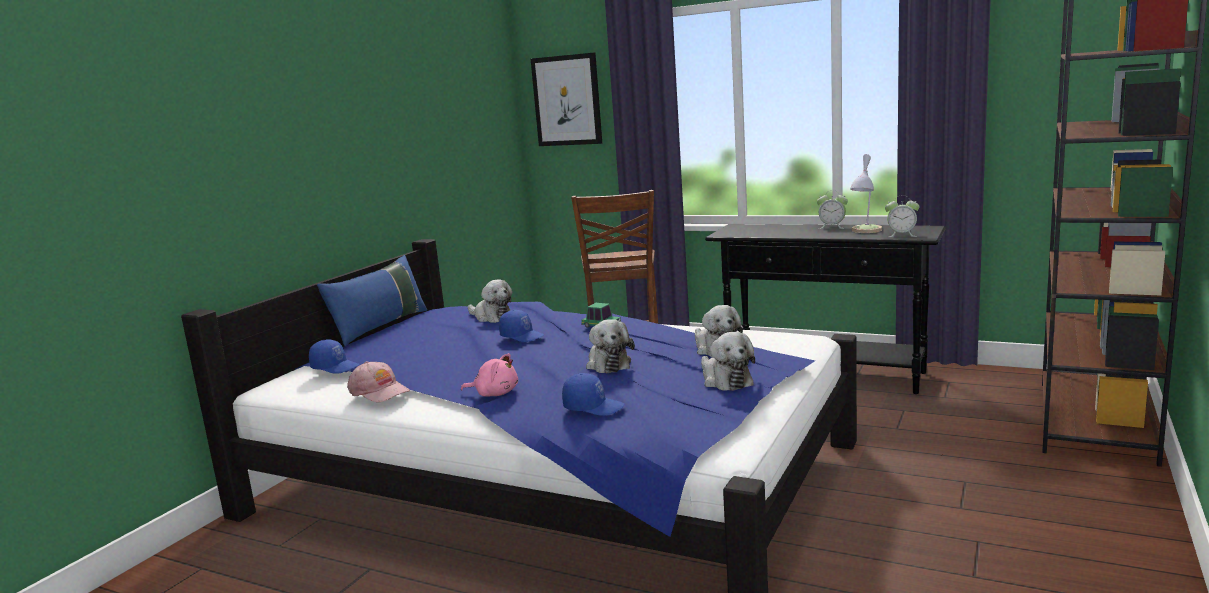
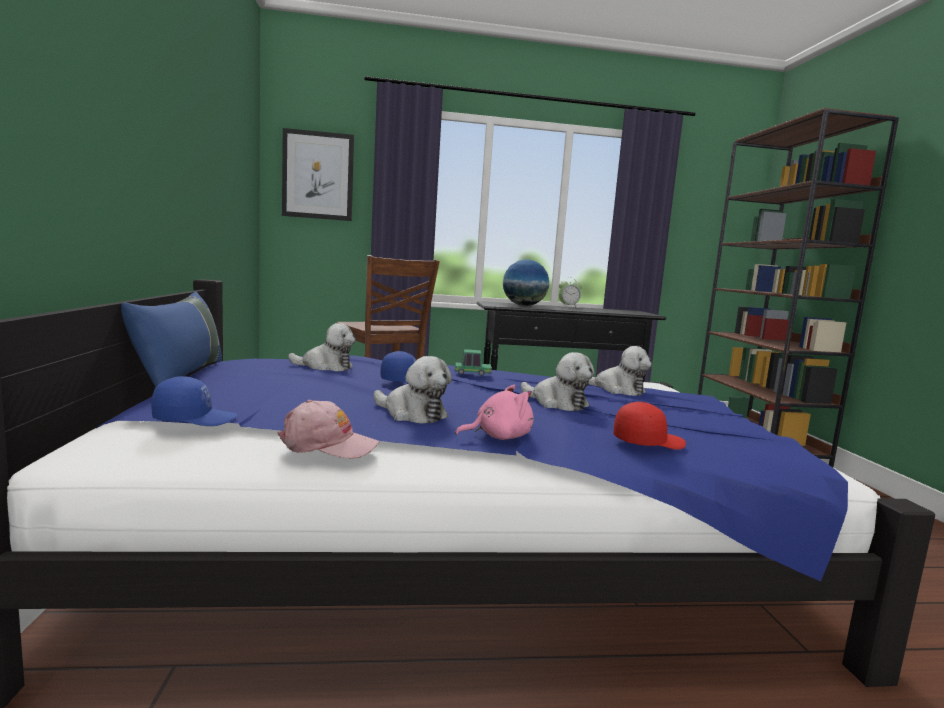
camera: 35 degrees left, 5 degrees down
(593, 407) = (647, 442): blue cap -> red cap
(725, 380) = (691, 412): plush toy -> plush toy (412, 414)
(763, 231) = (524, 306): none -> globe
(865, 231) = (601, 310): table lamp -> none
(901, 235) = (634, 313): alarm clock -> none

